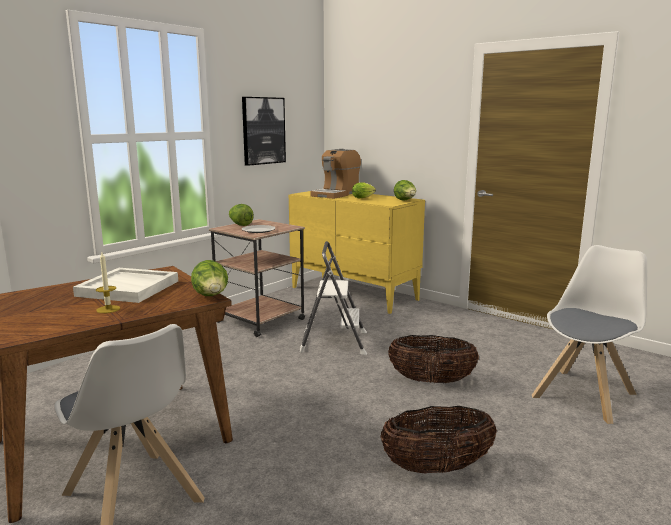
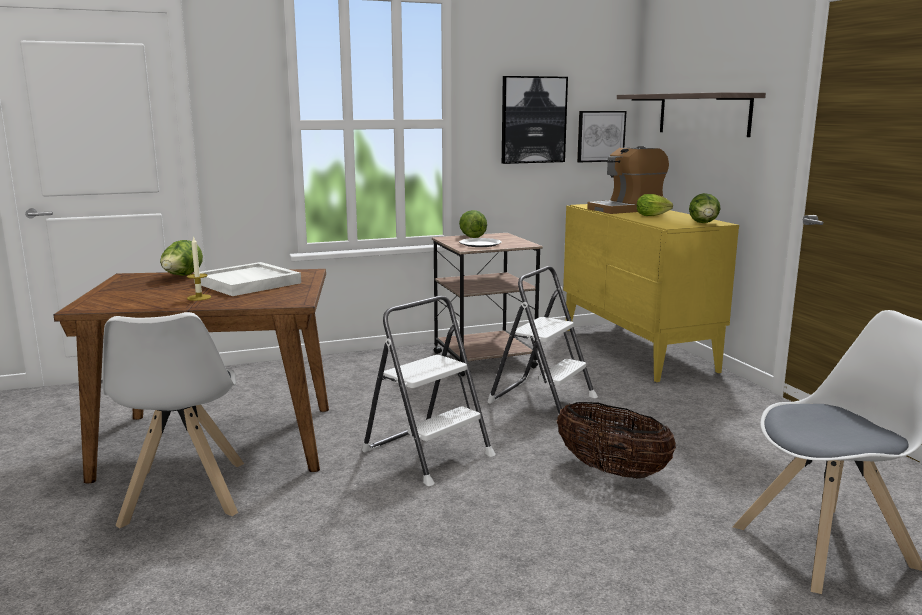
camera: 30 degrees right, 0 degrees up
(211, 297) = (301, 301): lettuce -> lettuce (182, 276)
(296, 401) = (425, 451): none -> white step ladder
(304, 142) = (600, 136): none -> picture
(385, 125) = (703, 114): none -> shelf
(437, 467) = (497, 563): basket -> none

